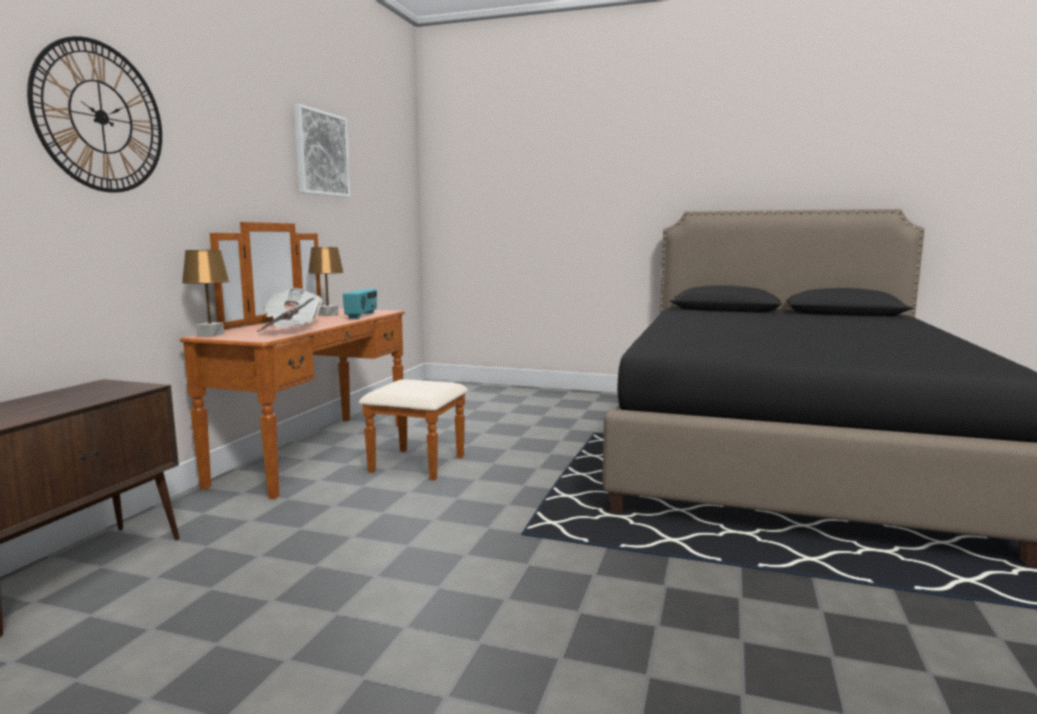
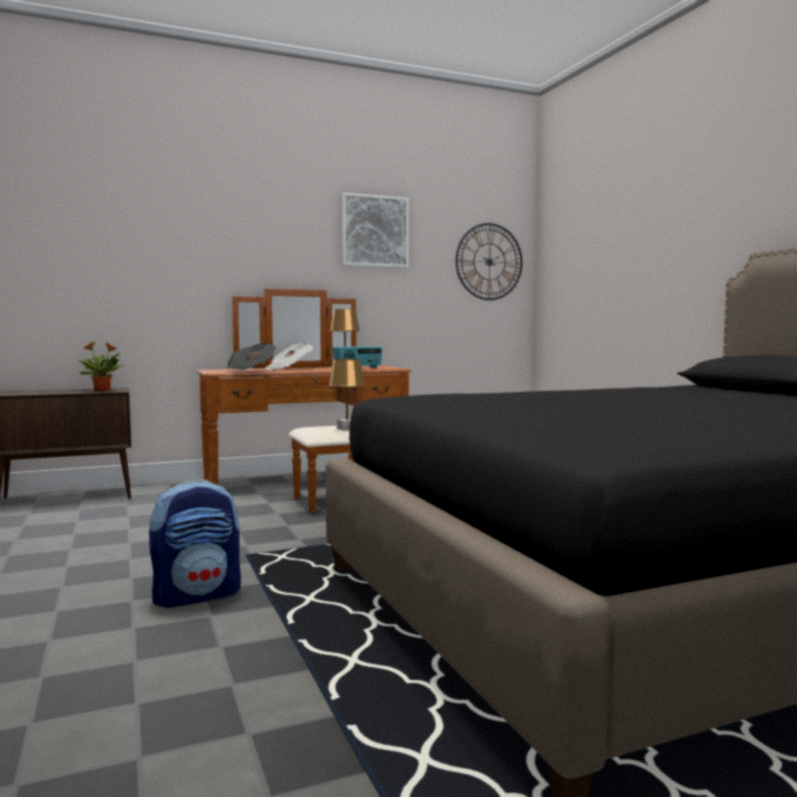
camera: 50 degrees right, 5 degrees down
(101, 117) = (150, 222): wall clock -> wall clock (489, 262)
(112, 390) = (103, 390): none -> potted plant
(210, 334) = (214, 369): brown table lamp -> brown table lamp (347, 429)
(606, 579) = (197, 595): none -> backpack

